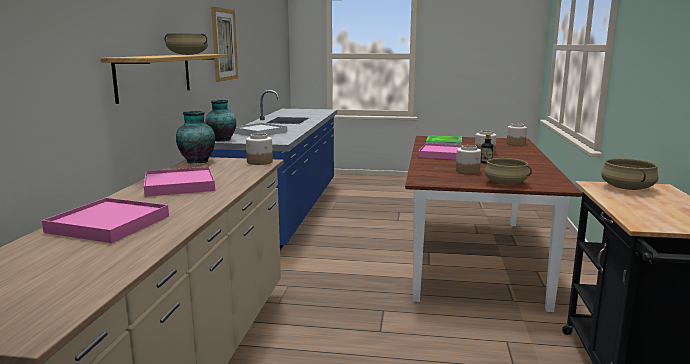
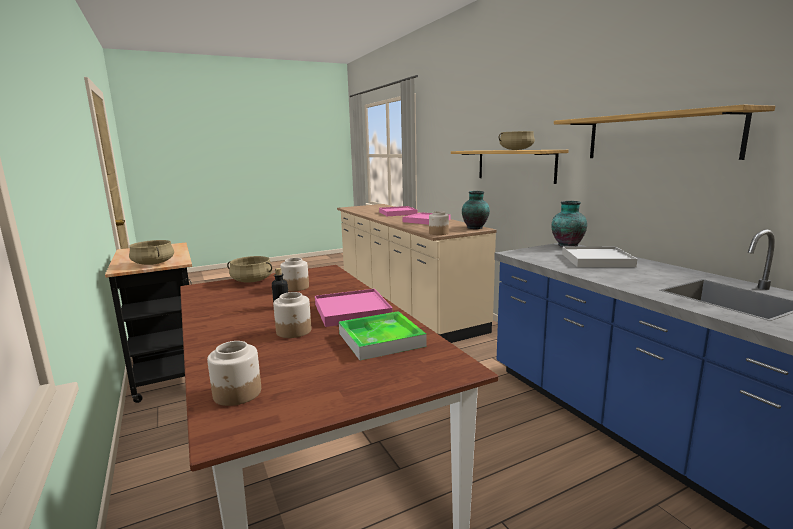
camera: 145 degrees right, 0 degrees up
(224, 44) = (658, 137): picture -> shelf

